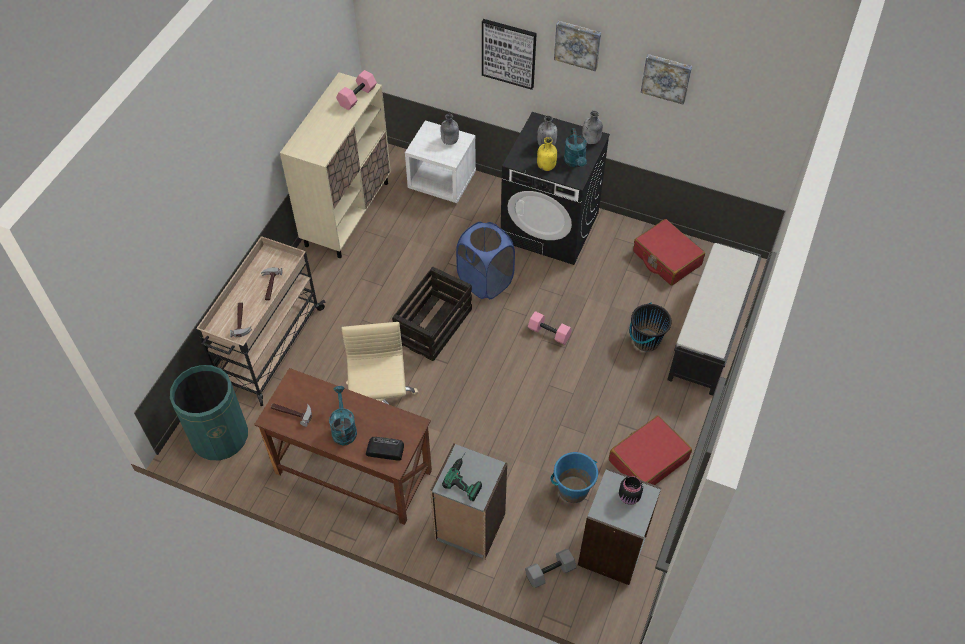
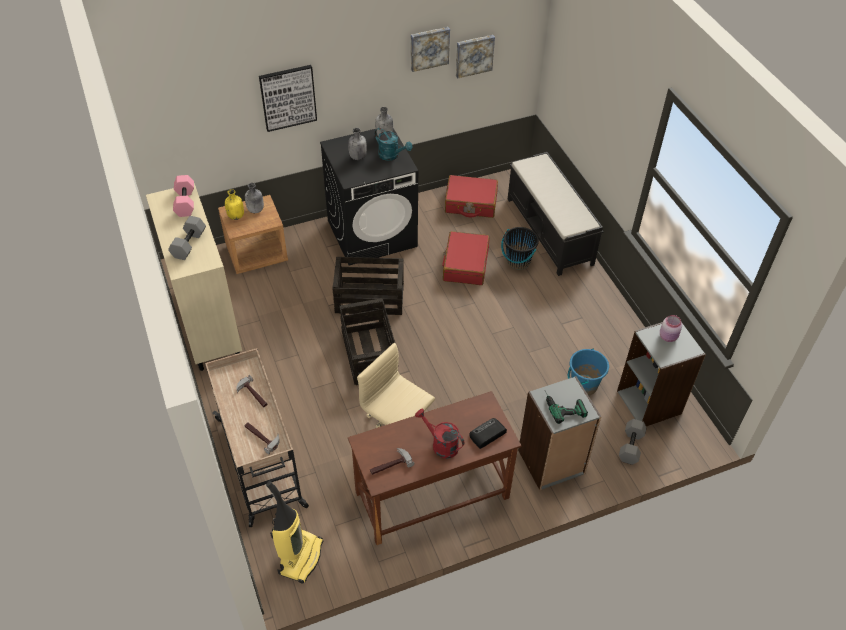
camera: 45 degrees left, 5 degrees down
(220, 436) = (300, 556): green trash can -> vacuum cleaner
(322, 132) = (188, 244): none -> grey dumbbell
(343, 428) = (441, 444): turquoise watering can -> red watering can
(442, 181) = (257, 253): white nightstand -> brown nightstand
(485, 281) = (370, 298): blue laundry basket -> crate
(546, 166) = (375, 170): yellow bottle -> yellow bottle (236, 216)
(550, 333) = (453, 300): pink dumbbell -> none
(578, 44) = (349, 56): picture -> picture (474, 55)
(629, 497) = (668, 337): black jar -> pink jar
(648, 459) = (603, 331): red suitcase -> red suitcase (465, 264)

